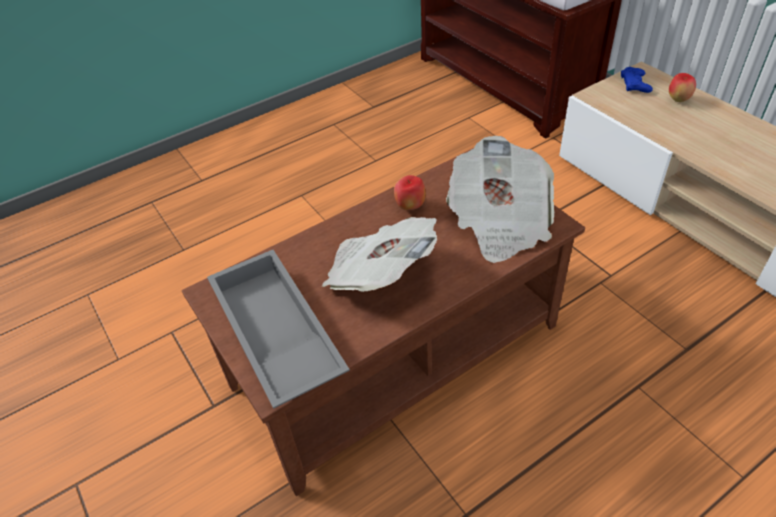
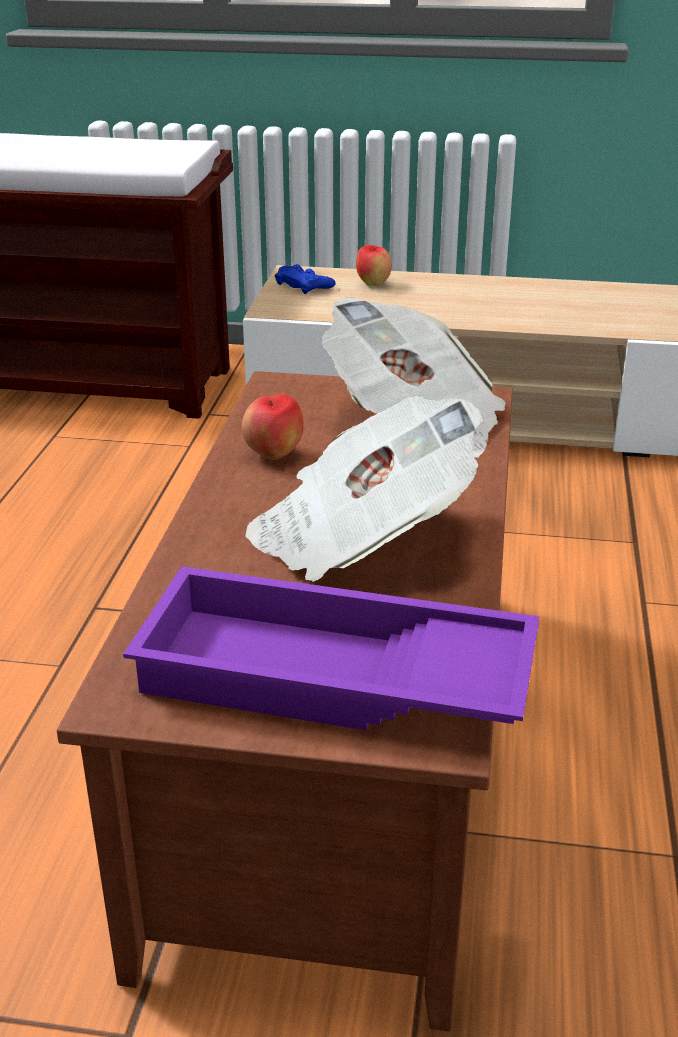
camera: 50 degrees left, 15 degrees down
(274, 335) = (330, 680): grey tray -> purple tray

